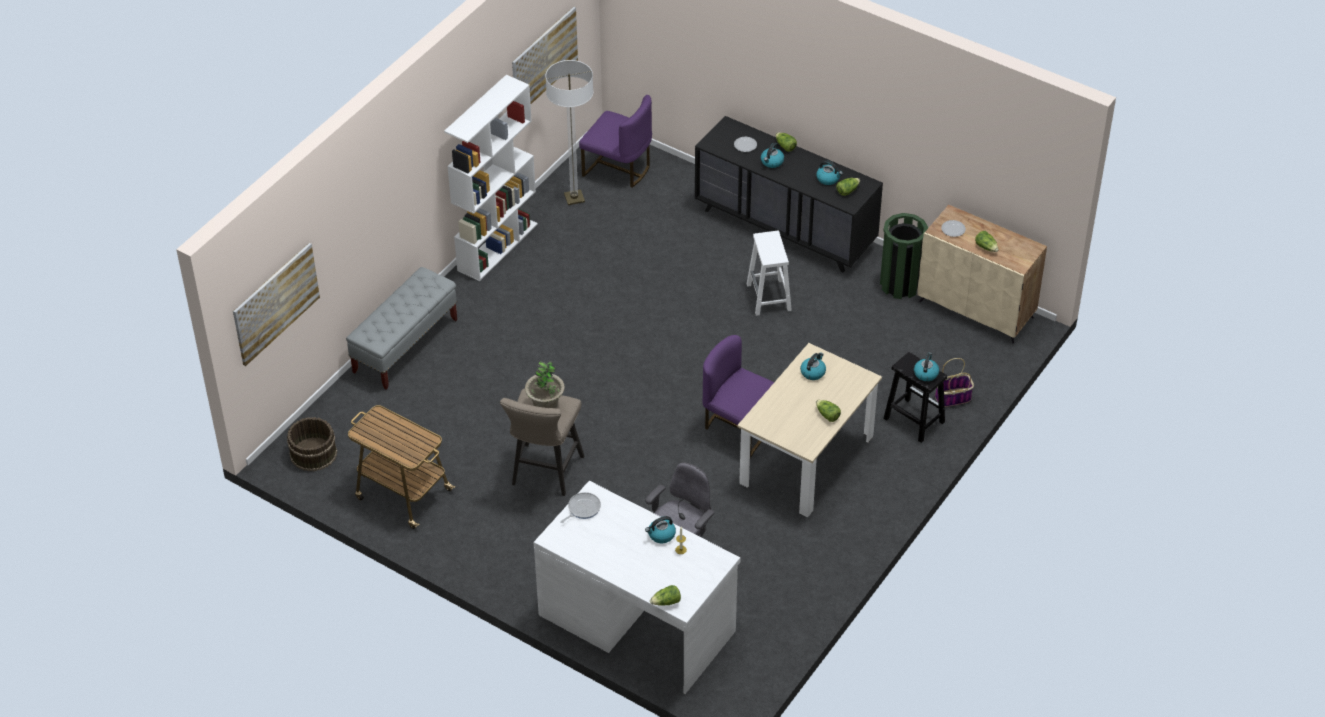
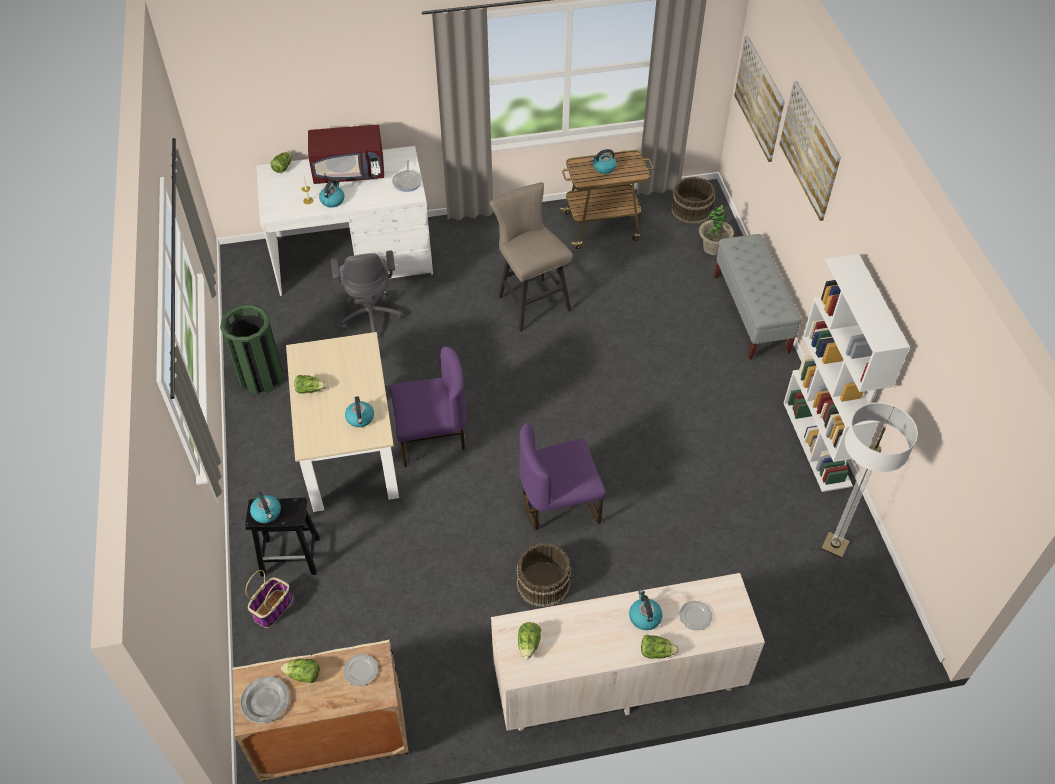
camera: 135 degrees right, 5 degrees up
(544, 60) = (943, 445): picture -> picture (809, 150)
(545, 405) = (535, 246): potted plant -> potted plant (713, 248)
(616, 555) = (349, 171): none -> red microwave
(618, 169) = (848, 615): purple chair -> purple chair (559, 504)
(769, 298) = (543, 582): white stool -> brown bucket
(785, 228) = (618, 681): black dresser -> beige dresser
(828, 179) = (565, 644): kettle -> kettle (604, 168)
(900, 284) = (437, 706): green trash can -> green trash can (261, 377)
(1017, 249) = (266, 701): none -> grey plate

